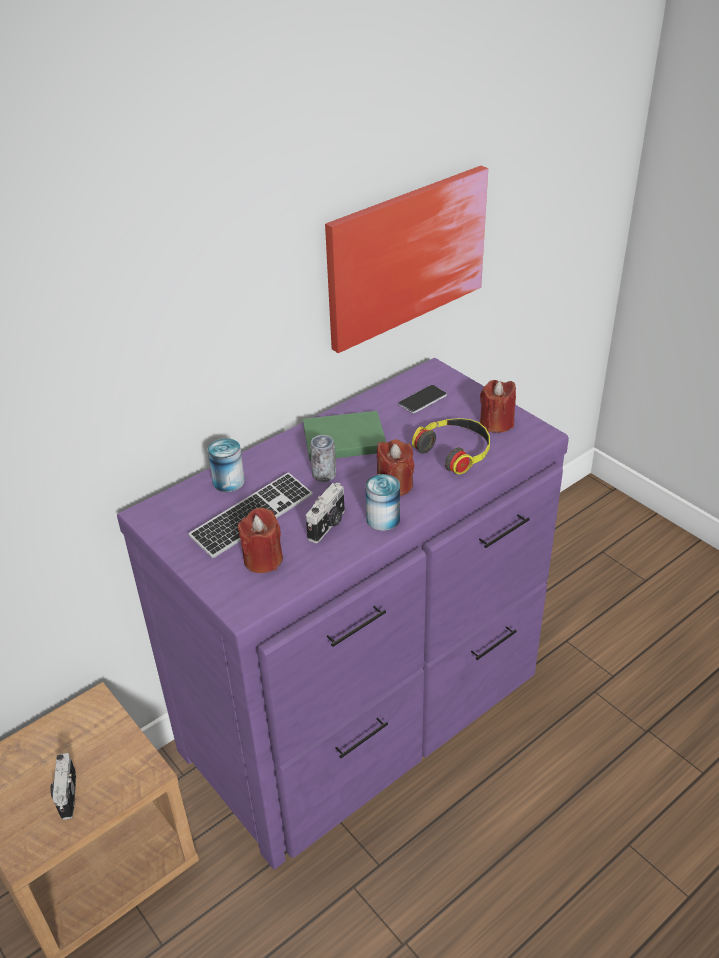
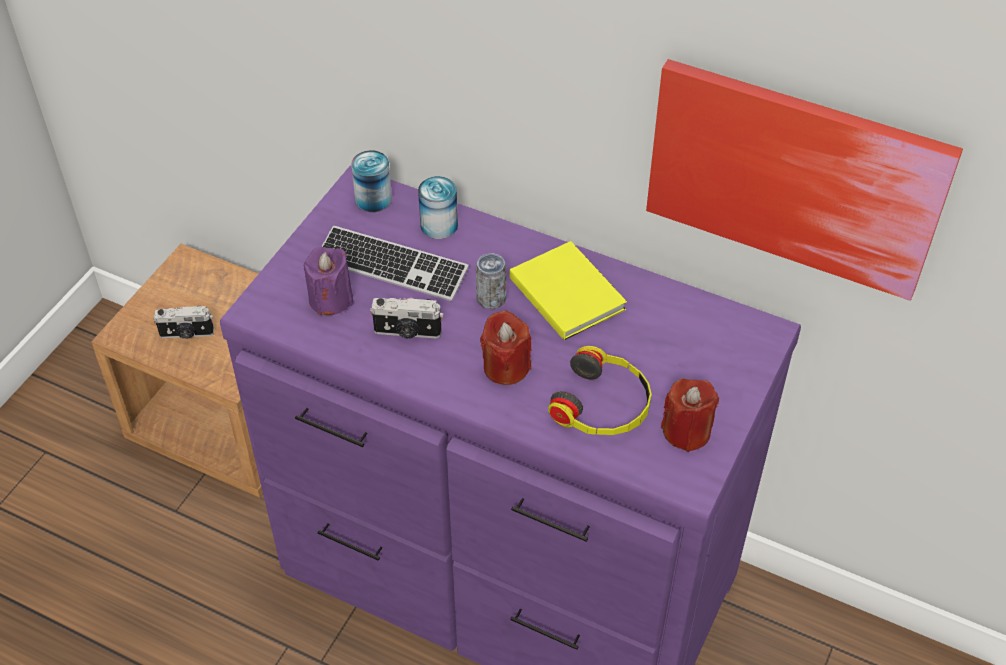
camera: 65 degrees right, 10 degrees up
(66, 795) = (186, 334): camera -> camera turned 150 degrees counterclockwise
(263, 559) = (331, 299): red candle -> purple candle
(342, 438) = (566, 291): green book -> yellow book
(383, 519) = (440, 376): can -> can (373, 199)
(422, 400) = (692, 341): phone -> none

